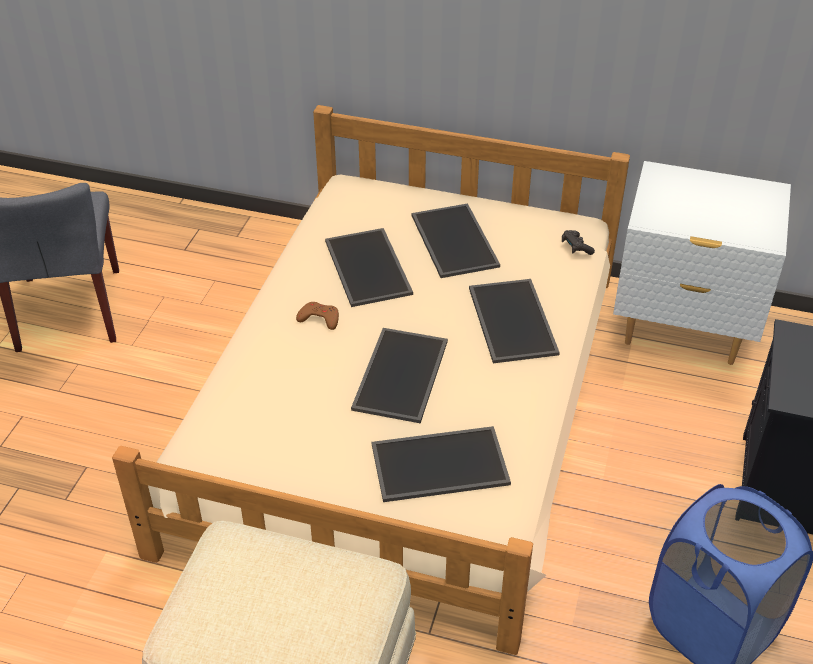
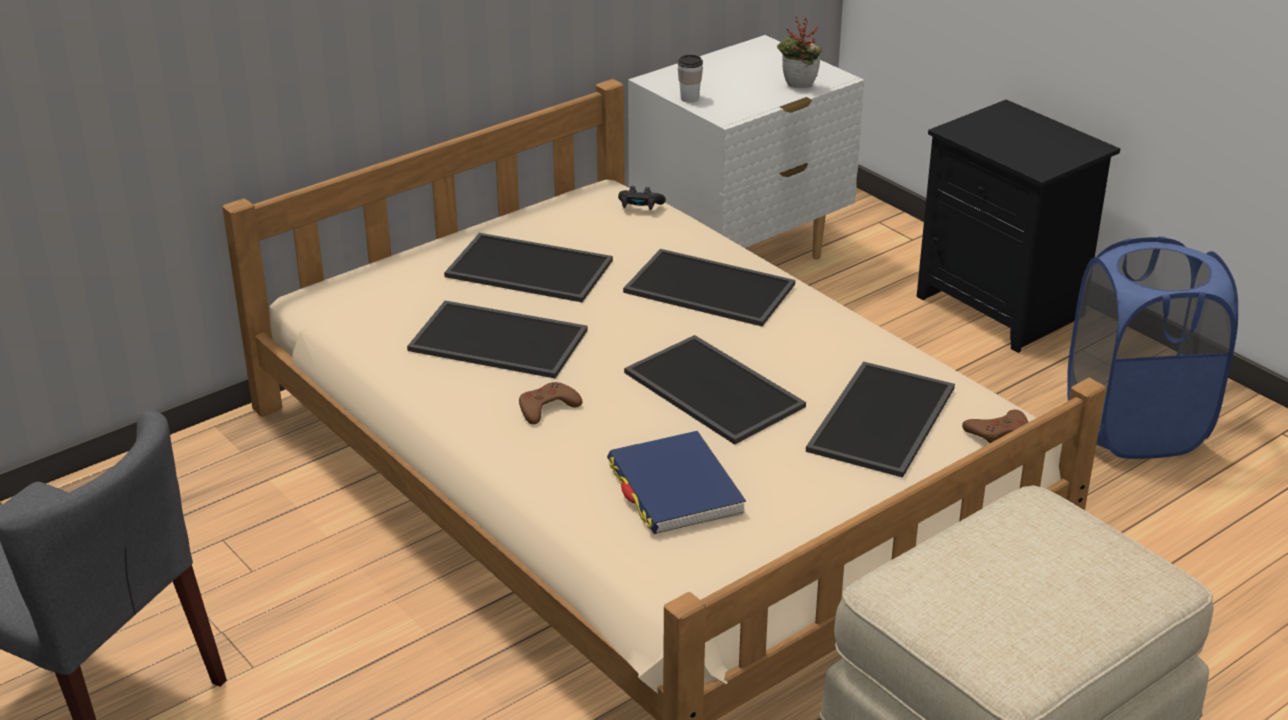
camera: 55 degrees left, 10 degrees down
(285, 406) = (675, 488): none -> blue book
(479, 529) = (998, 432): none -> brown game controller
(650, 195) = (689, 98): none -> cup
(730, 231) = (797, 87): none -> potted plant

